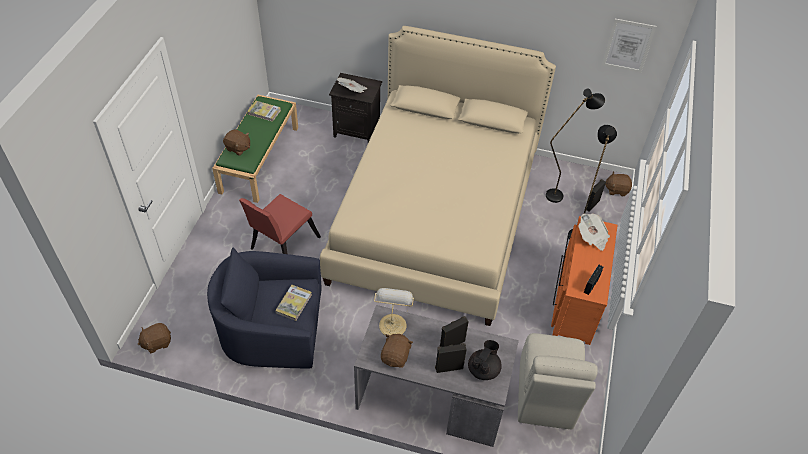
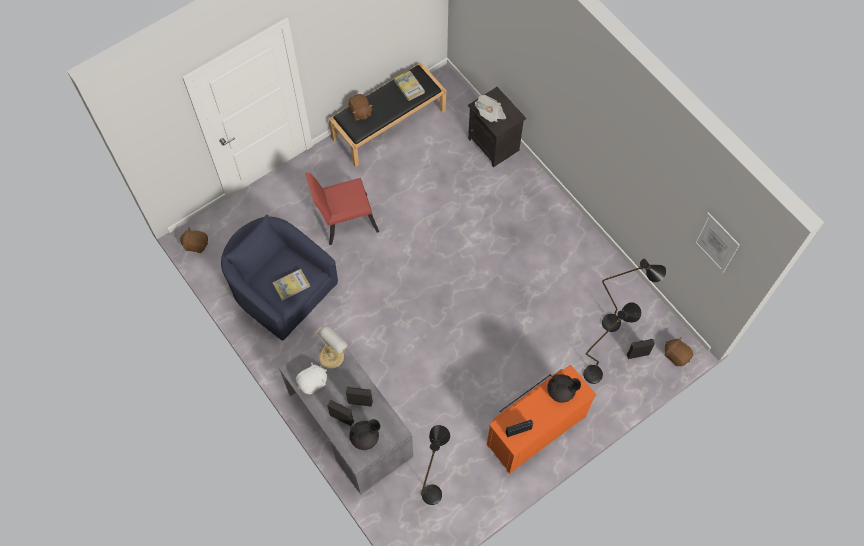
camera: 40 degrees right, 15 degrees up
(259, 158) = (389, 123): green bench -> black bench
(396, 356) = (313, 382): brown plush toy -> white plush toy
(436, 216) = (488, 274): beige bed -> none
(545, 396) = (433, 487): beige chair -> black floor lamp
(592, 237) = (561, 391): newspaper -> black teapot

